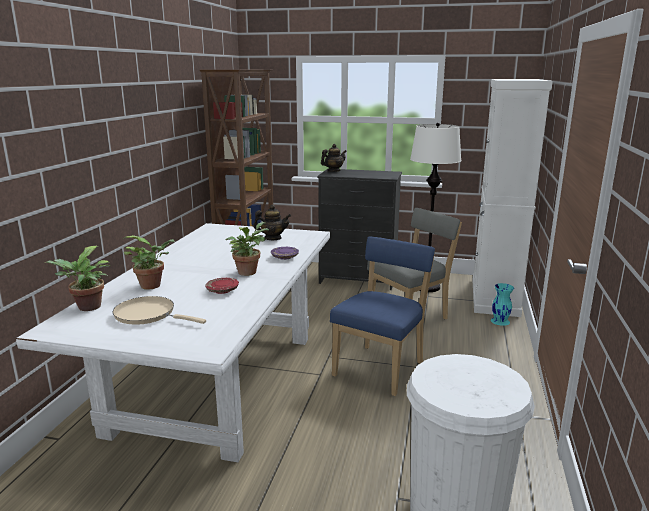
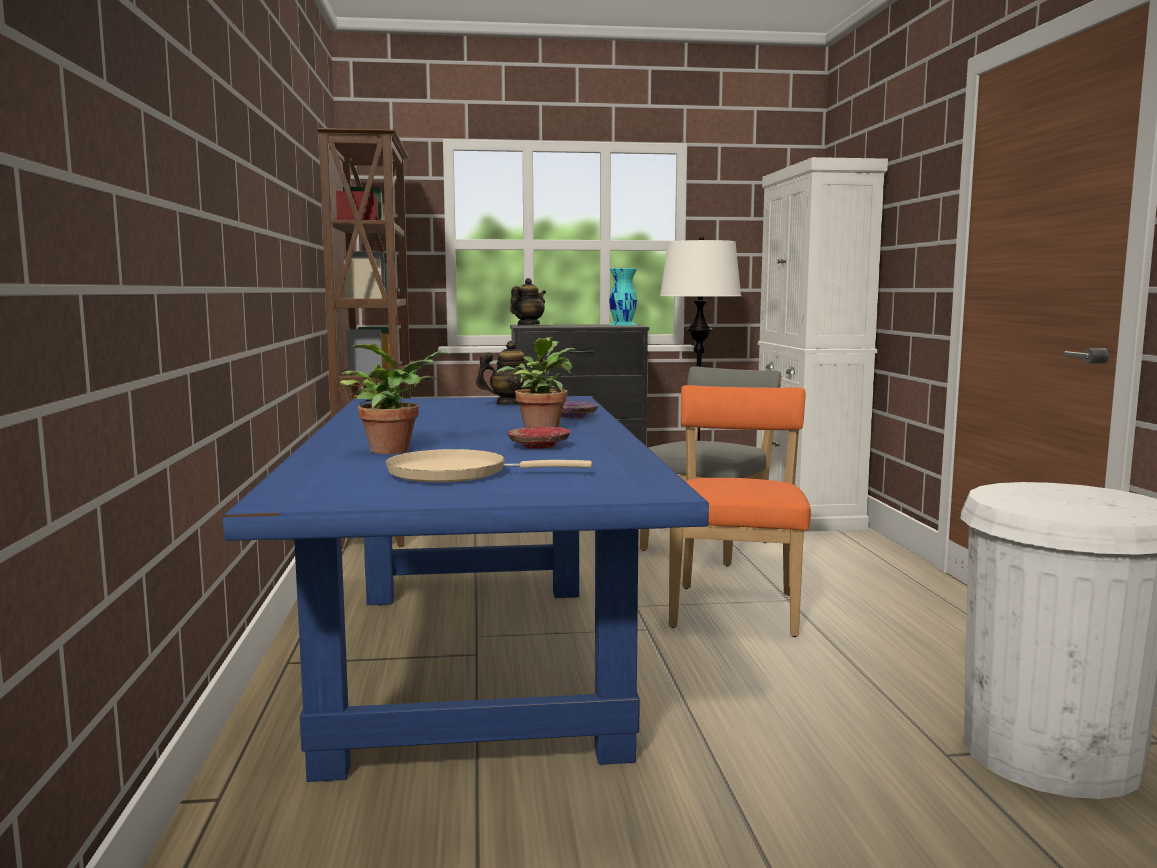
camera: 20 degrees left, 10 degrees down
(87, 308) = (310, 476): potted plant -> none
(218, 381) = (474, 663): white dining table -> blue dining table
(381, 367) = (735, 607): blue chair -> orange chair
(500, 321) = (845, 536): turquoise vase -> turquoise vase (623, 325)

